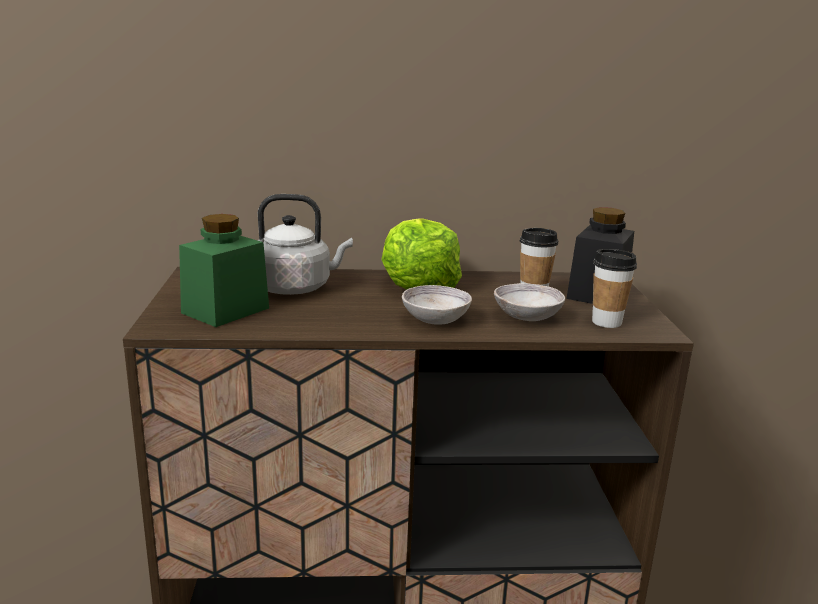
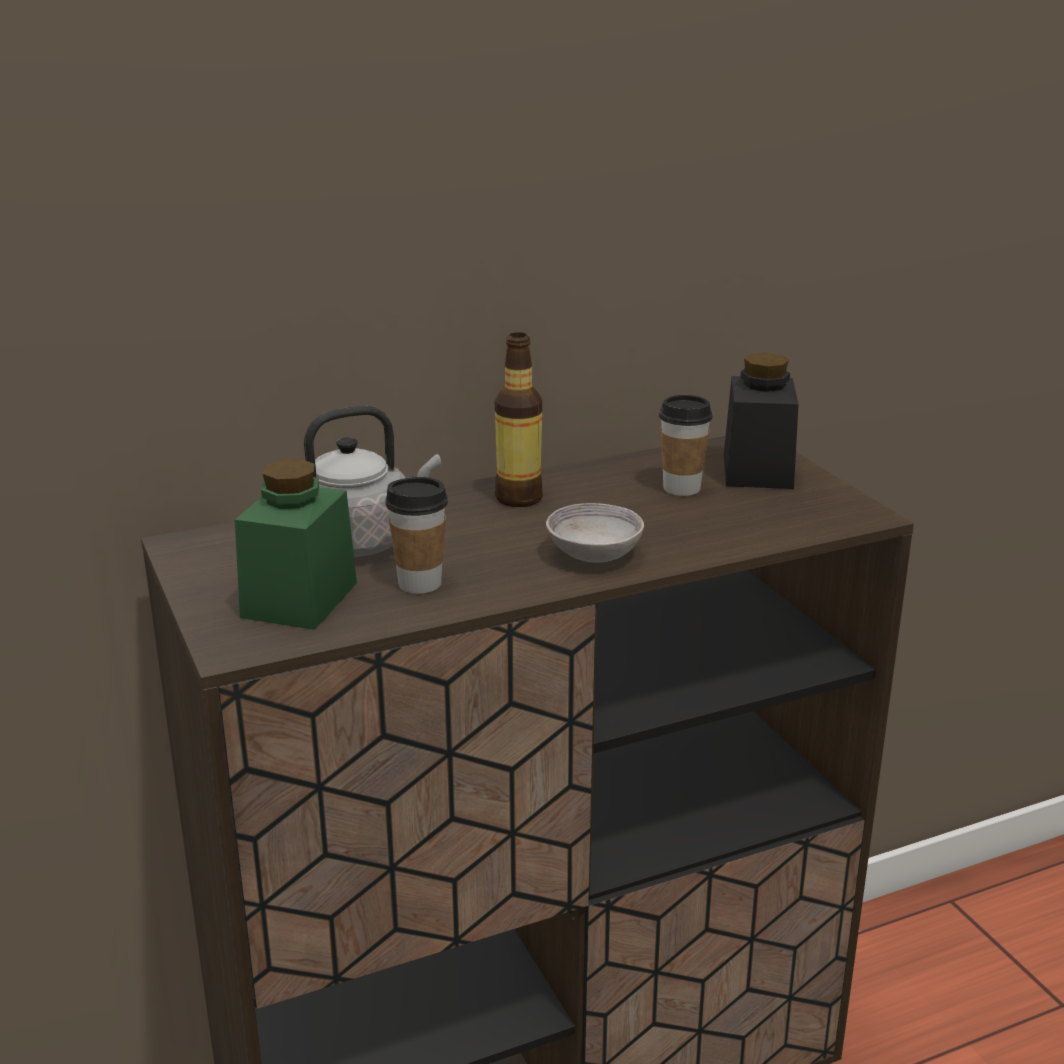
camera: 20 degrees left, 5 degrees up
(417, 283) = (518, 498): lettuce -> bottle
(526, 317) = (701, 526): grey bowl -> none
(606, 322) = (799, 513): cup -> cup (420, 583)

